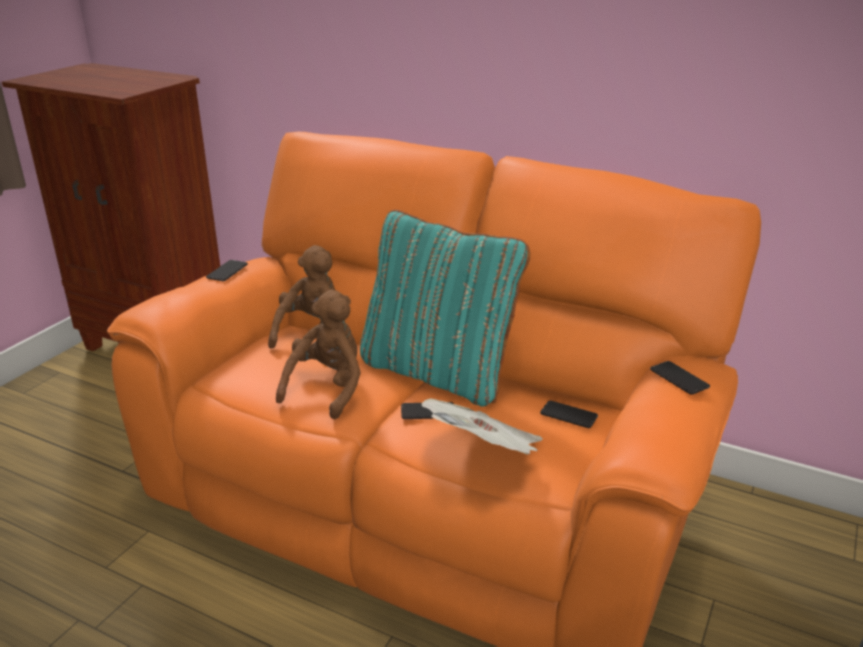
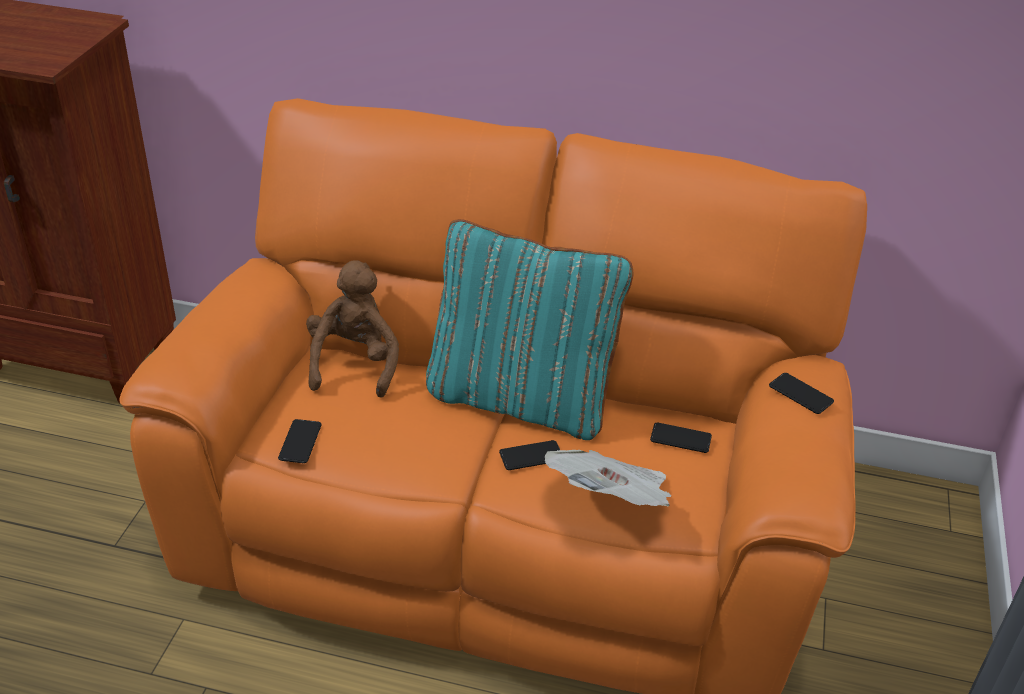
camera: 15 degrees left, 10 degrees up
(227, 271) = (235, 296): phone -> phone (300, 442)
(327, 388) = (404, 438): brown plush toy -> none

